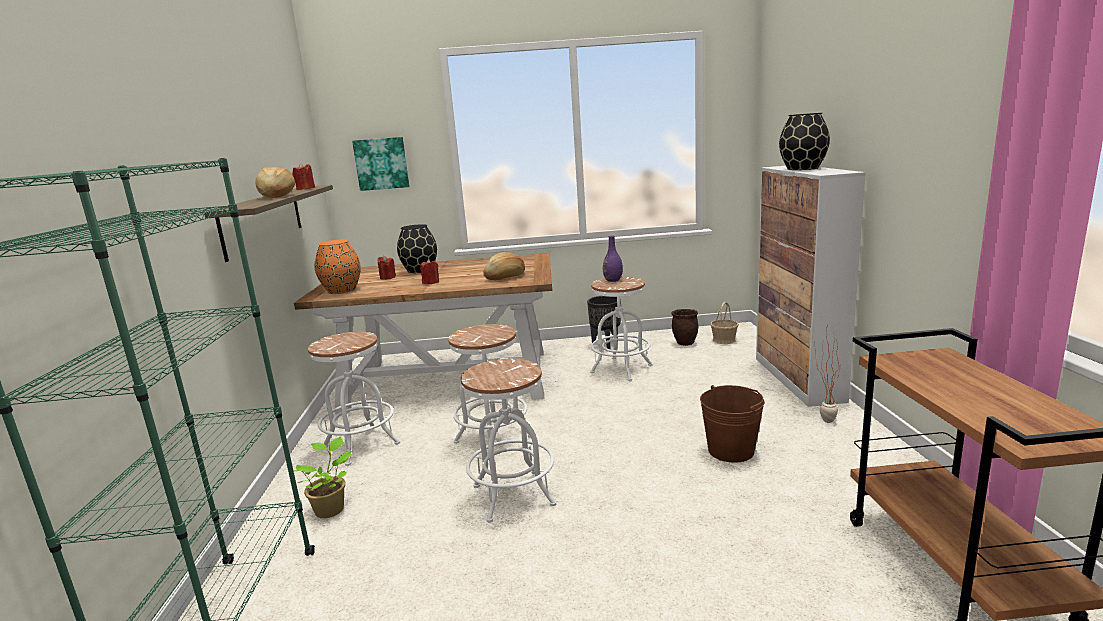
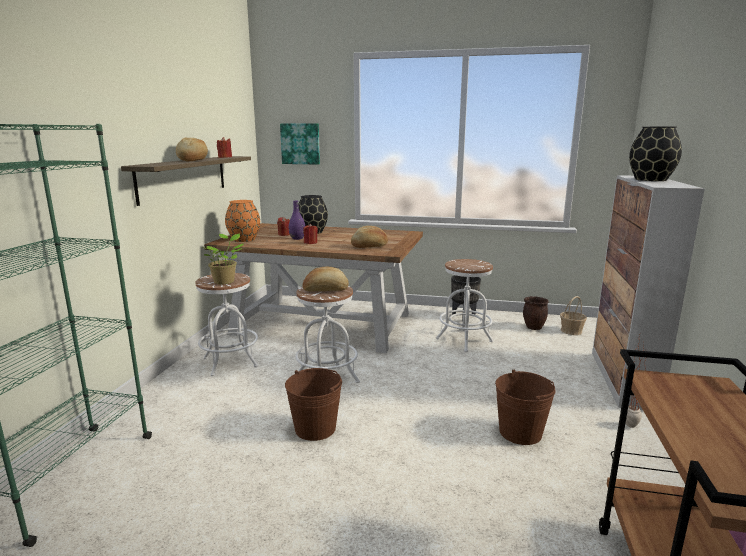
camera: 15 degrees right, 0 degrees up
(331, 509) = (181, 407): potted plant -> potted plant (225, 281)
(483, 334) = (325, 290): none -> bread
(513, 495) = (315, 428): white stool -> brown bucket
(613, 280) = (466, 262): purple vase -> purple vase (297, 238)

